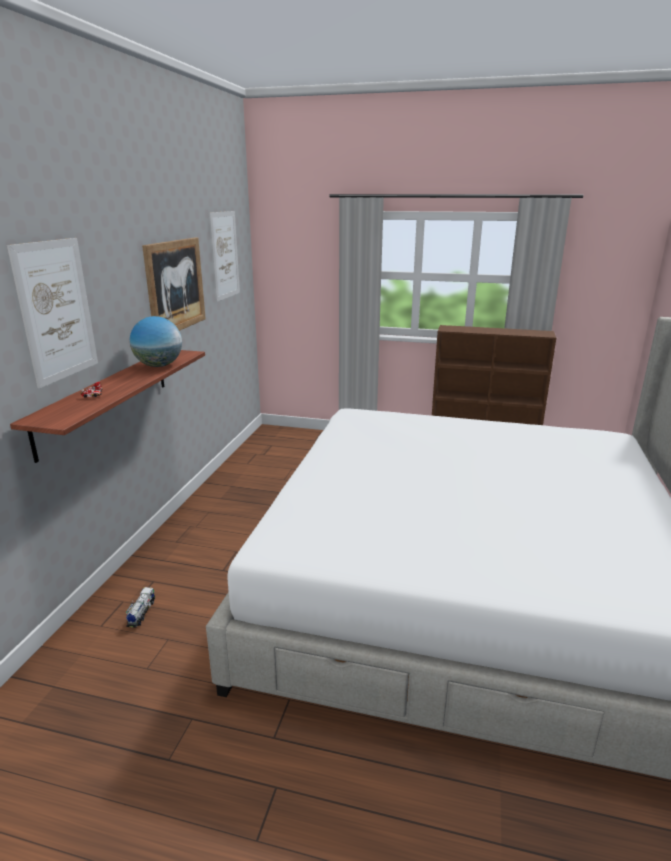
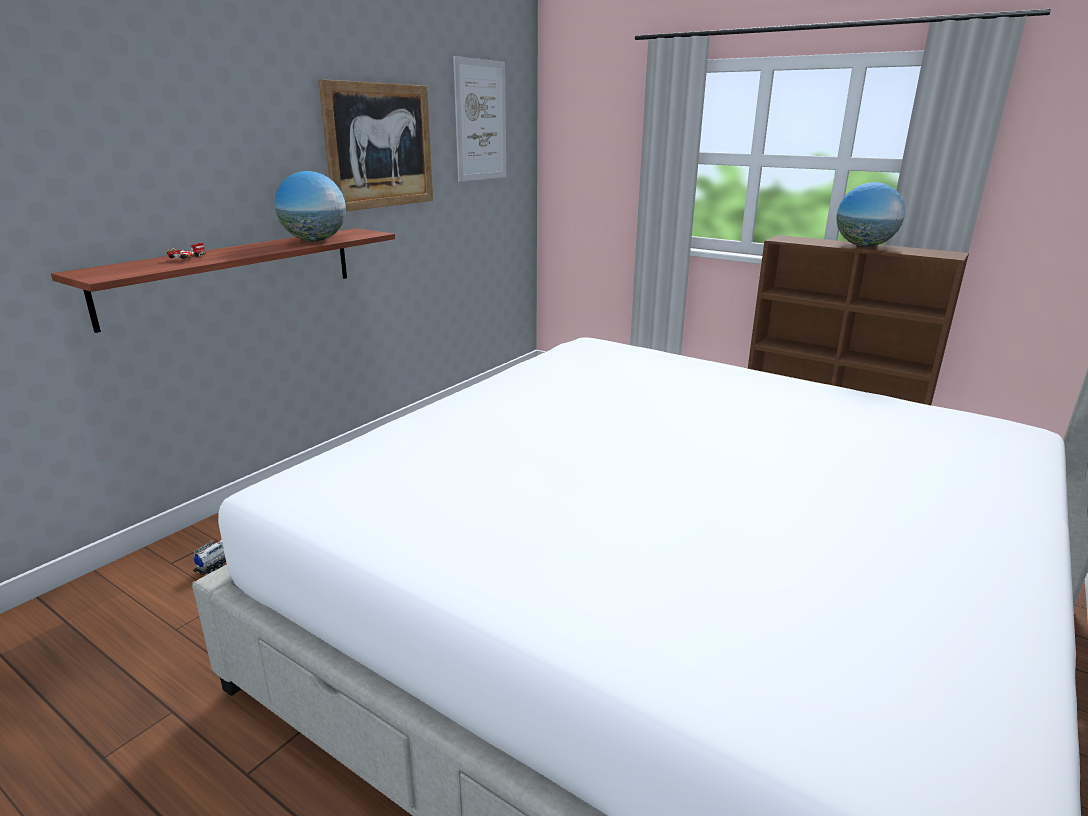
camera: 20 degrees right, 0 degrees up
(56, 311) = (147, 140): picture -> none
(496, 330) = (864, 246): none -> globe

